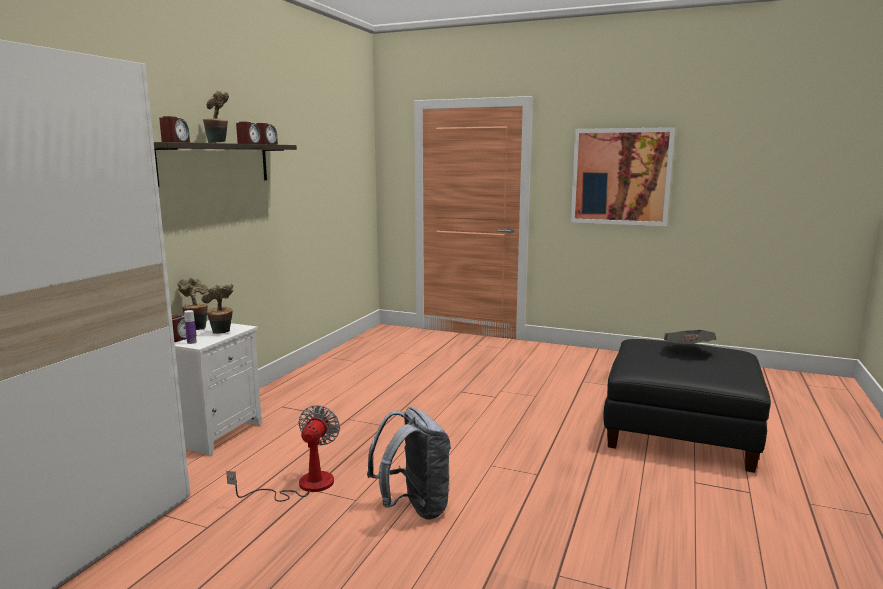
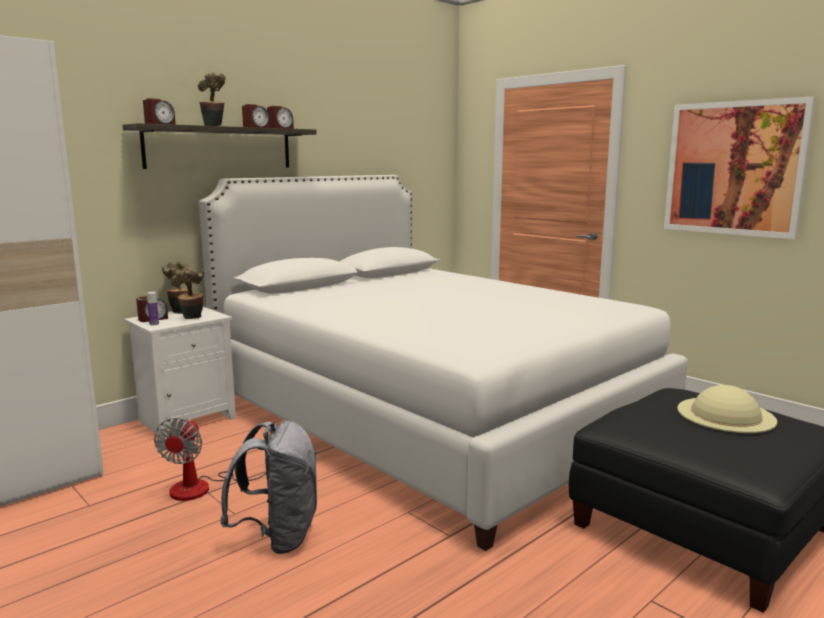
camera: 25 degrees right, 0 degrees up
(303, 486) = (204, 487): fan -> fan turned 150 degrees clockwise
(431, 392) = (430, 417): none -> white bed
(687, 351) = (725, 414): newspaper -> beige hat

